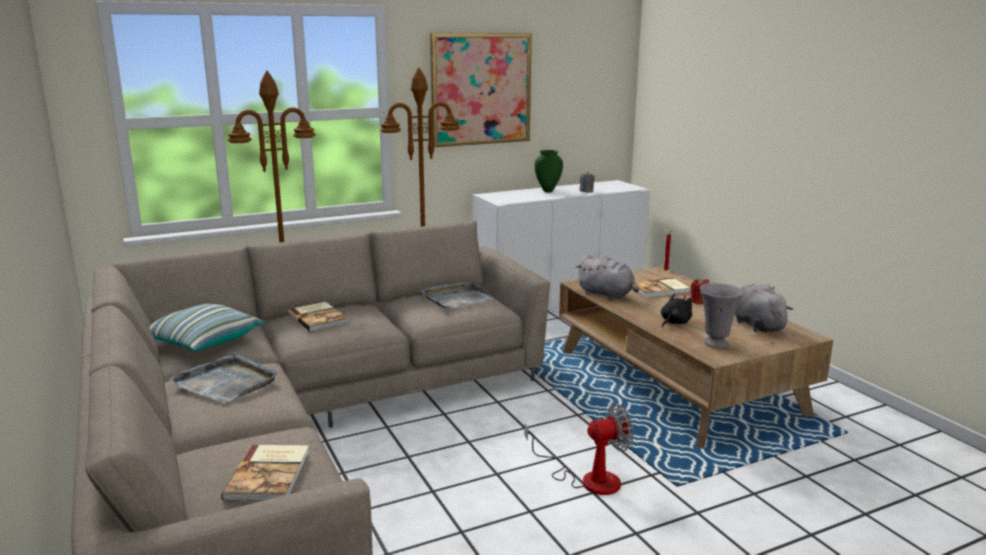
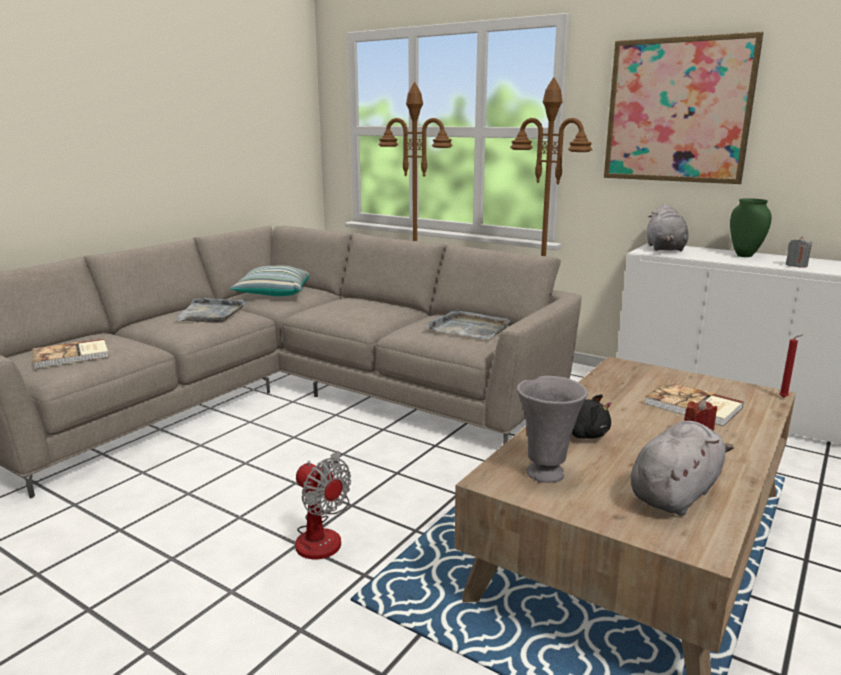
camera: 60 degrees right, 0 degrees up
(319, 318) = (354, 305): book -> none
(607, 294) = (612, 383): grey plush toy -> grey plush toy (665, 249)

